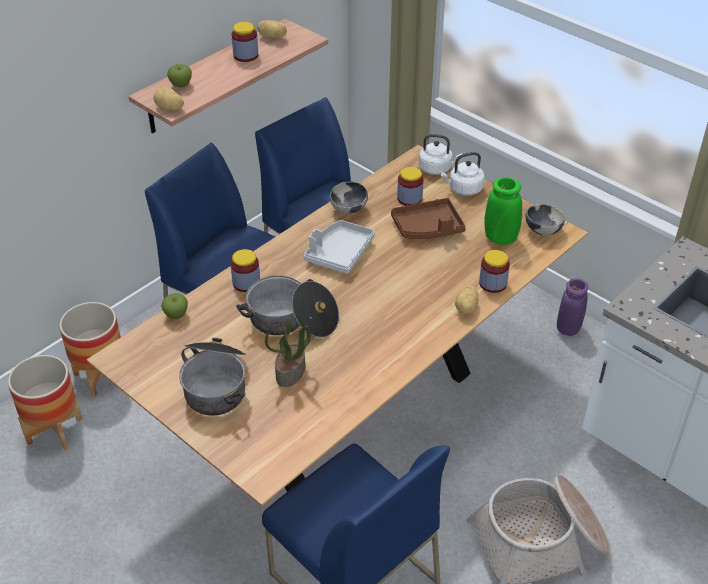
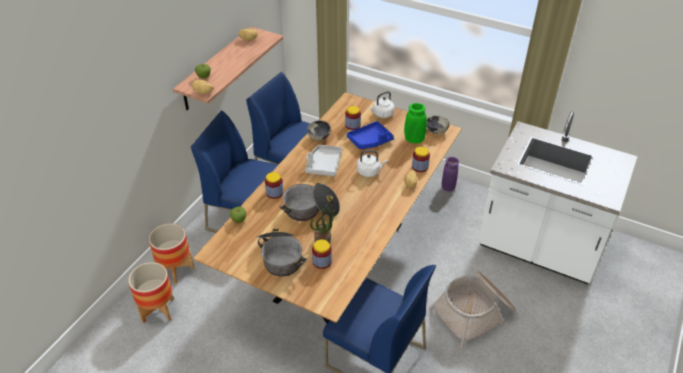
camera: 15 degrees left, 0 degrees up
(245, 55) = (236, 52): jar -> jar (322, 261)
(428, 228) = (370, 141): brown tray -> blue tray
(437, 168) = (362, 105): white kettle -> white kettle (369, 171)

